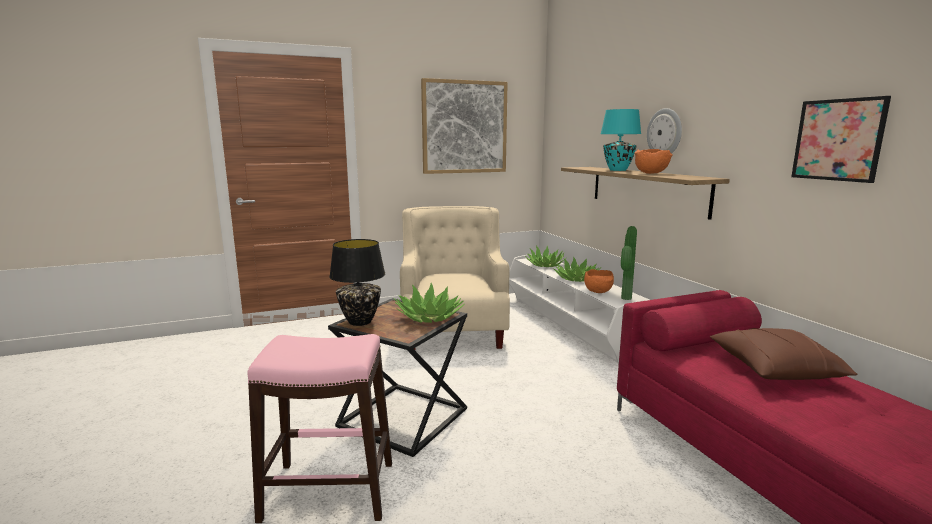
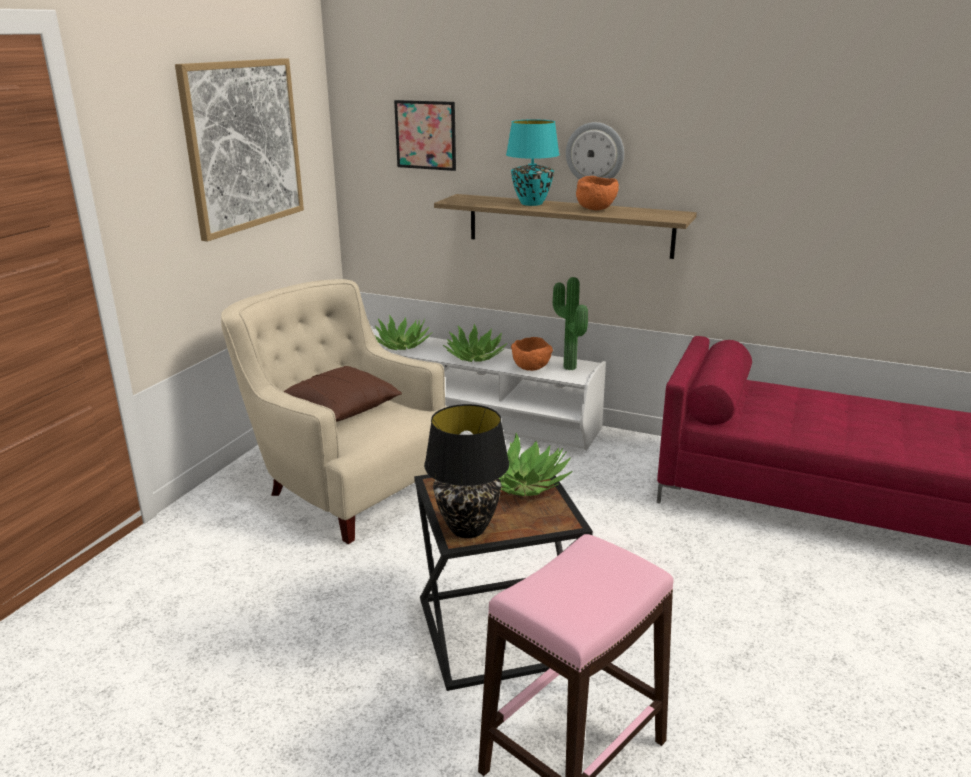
camera: 45 degrees left, 10 degrees up
(774, 369) = (808, 408): brown pillow -> brown pillow (341, 409)
(838, 140) = (821, 174): picture -> picture (425, 135)

